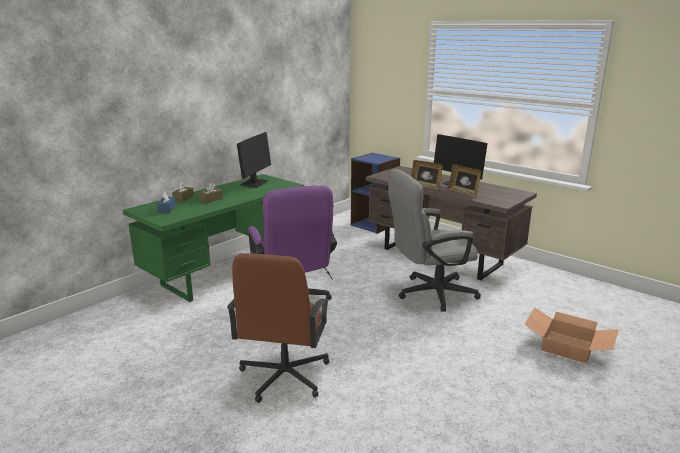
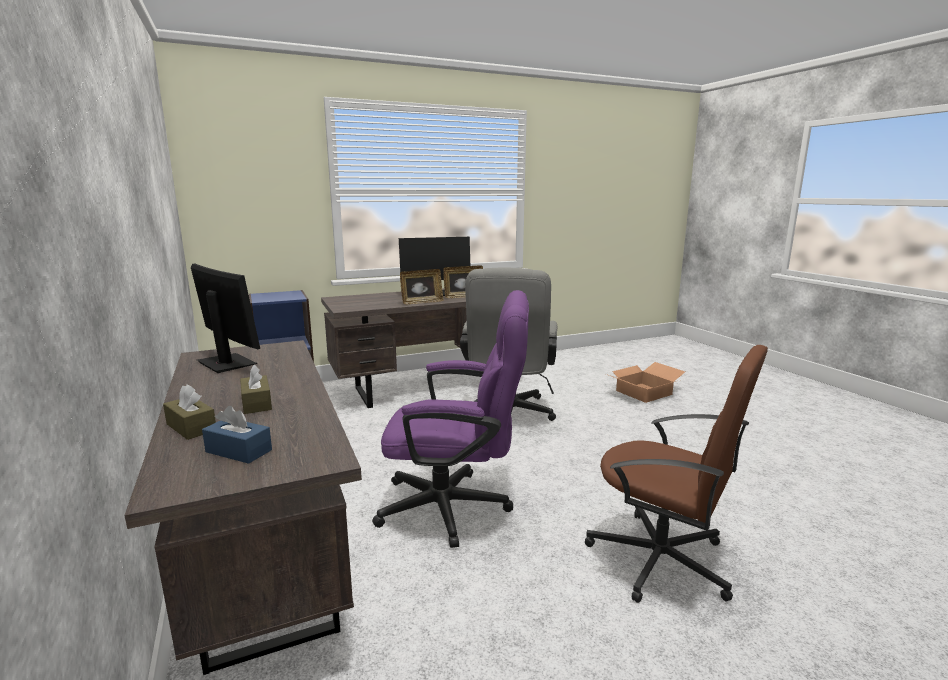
camera: 65 degrees left, 5 degrees down
(226, 272) = (265, 554): green desk -> brown desk

